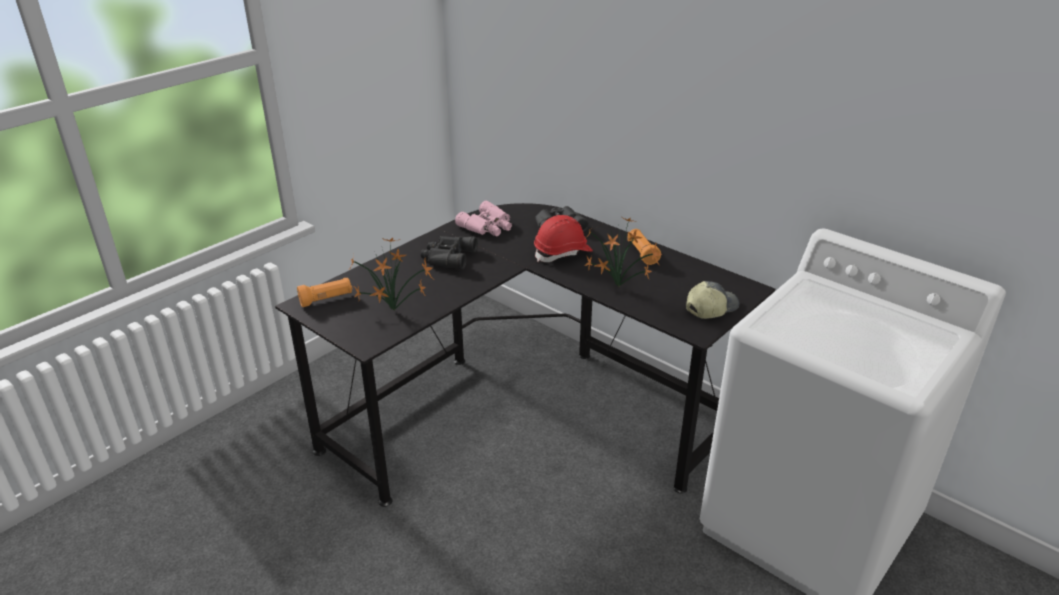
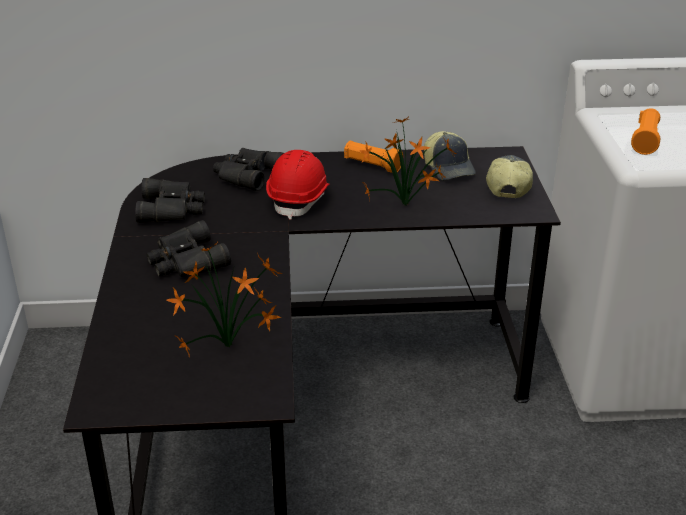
camera: 45 degrees left, 0 degrees up
(326, 299) = (123, 382): orange flashlight -> orange flashlight (645, 141)
(488, 226) = (172, 208): pink binoculars -> black binoculars
(691, 278) = (449, 168): none -> cap

